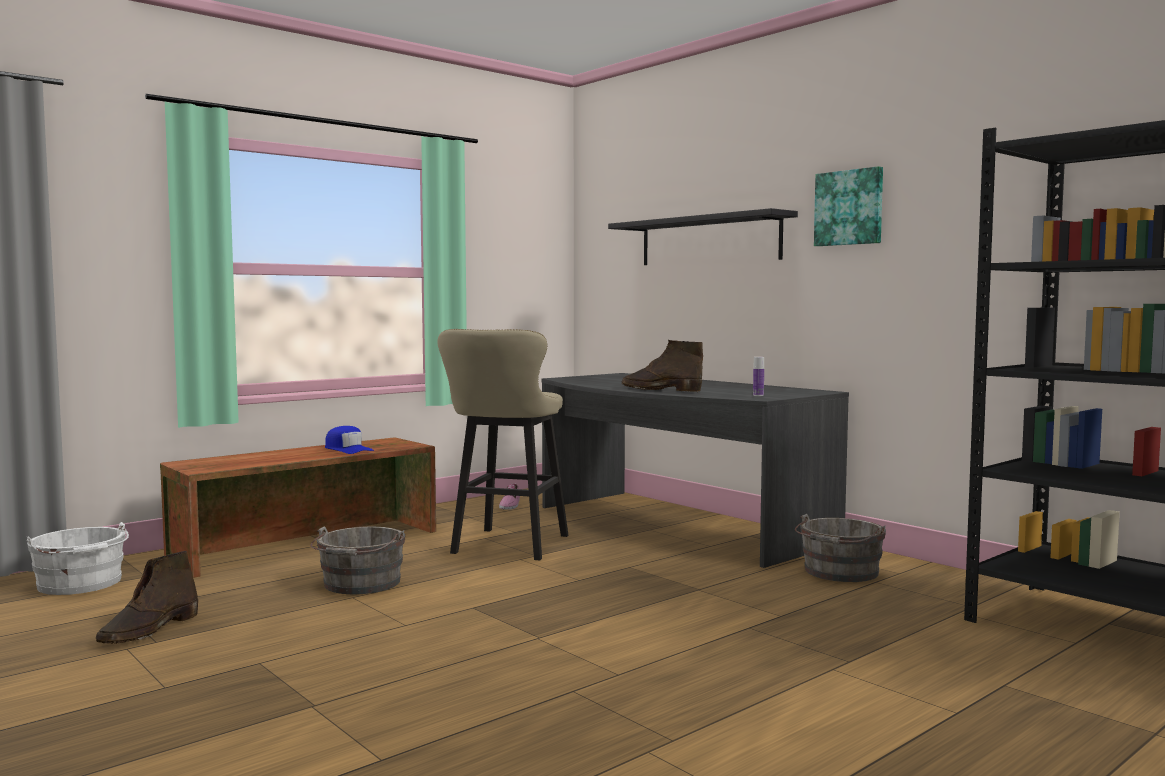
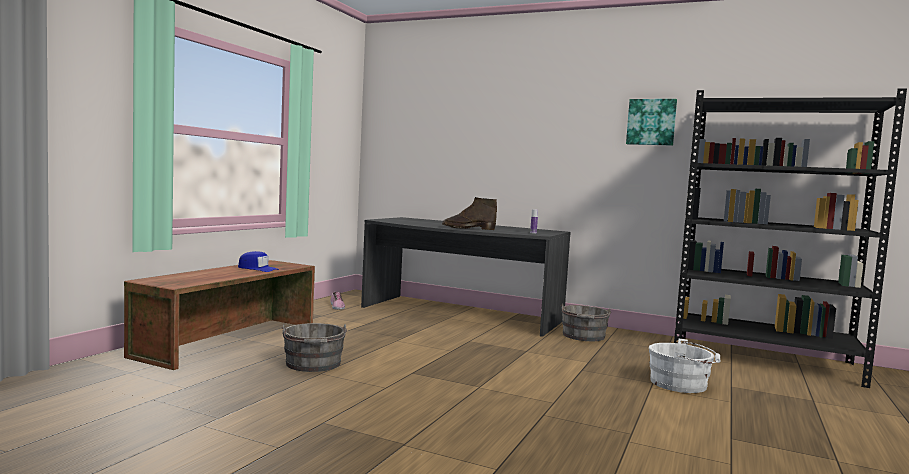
camera: 25 degrees left, 0 degrees up
(81, 584) = (79, 383): white bucket -> white bucket (682, 384)
(149, 630) = (200, 410): brown boot -> none
(505, 548) = (376, 334): beige stool -> none
(708, 240) = (473, 135): black shelf -> none
(849, 208) = (574, 123): picture -> picture (651, 122)

